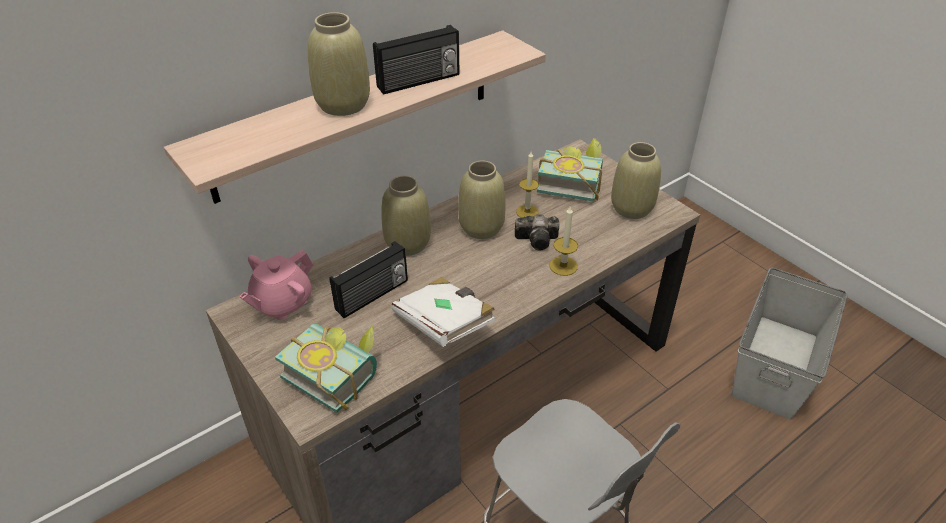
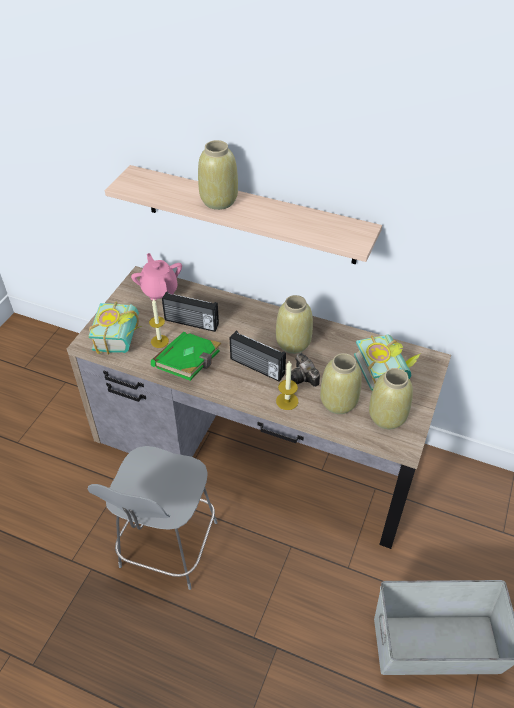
camera: 60 degrees right, 5 degrees up
(282, 303) = (159, 290): pink teapot -> pink teapot turned 60 degrees clockwise
(408, 244) = (248, 316): beige vase -> beige vase (338, 403)
(419, 81) = (272, 217): radio -> radio (256, 367)
(444, 324) = (189, 365): white book -> green book
(527, 212) = (330, 359): candle -> candle (159, 341)

